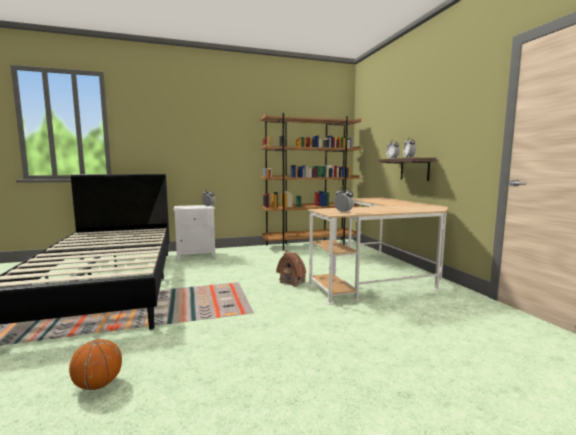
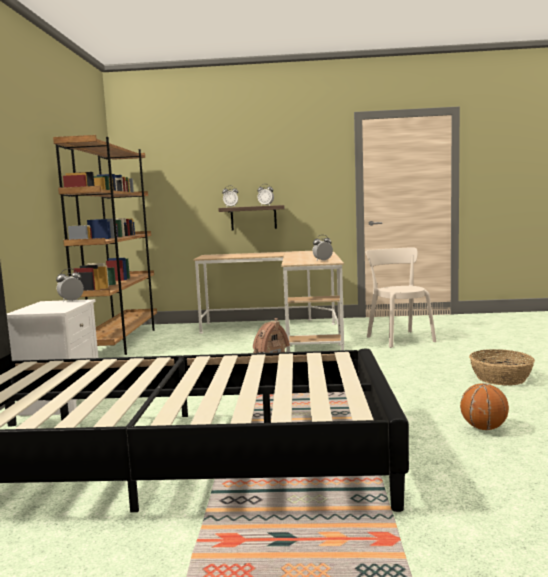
camera: 70 degrees left, 0 degrees up
(266, 402) = (501, 378): none -> basket
(411, 325) = (399, 338): none -> beige chair

